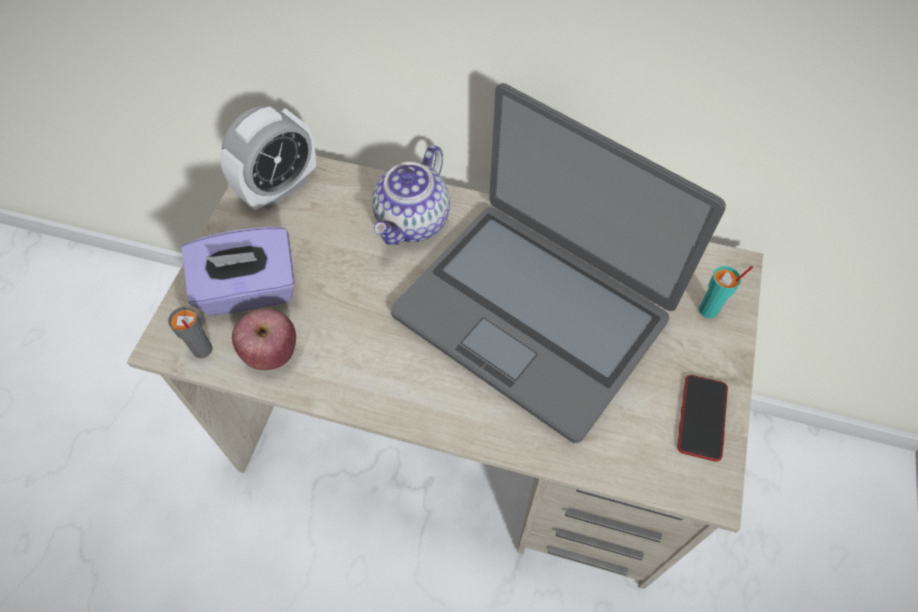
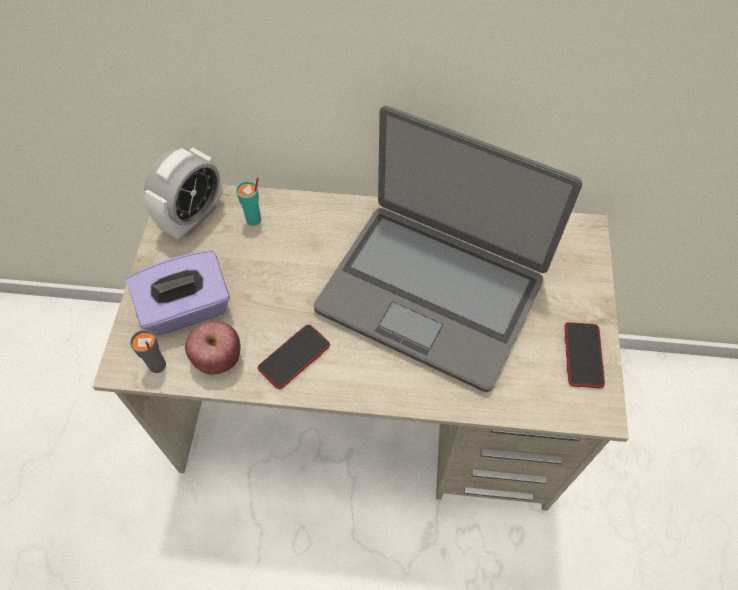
camera: 10 degrees left, 0 degrees up
(358, 364) = (294, 357): none -> phone
(413, 222) = (316, 229): teapot -> none
(709, 310) = (573, 268): turquoise cup -> turquoise cup (254, 220)

